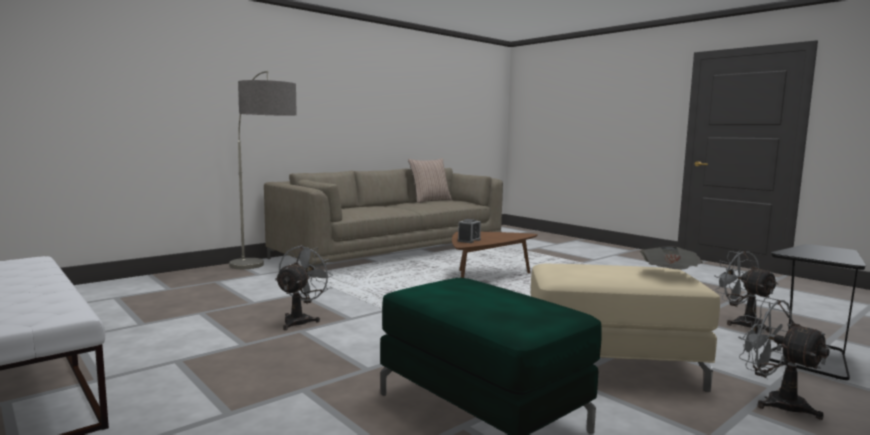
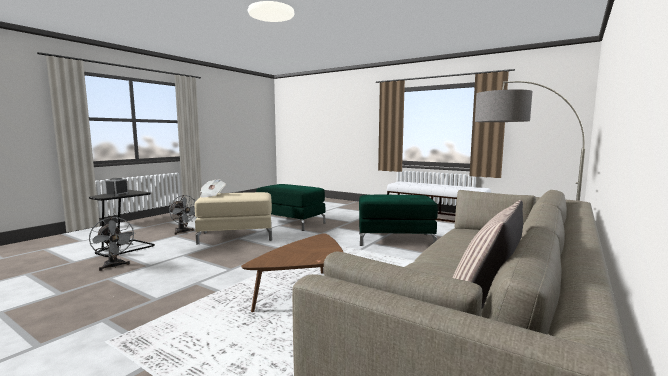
camera: 165 degrees right, 0 degrees up
(300, 320) = (395, 239): grey fan -> green ottoman
(469, 240) = (319, 242): alarm clock -> alarm clock (117, 194)

